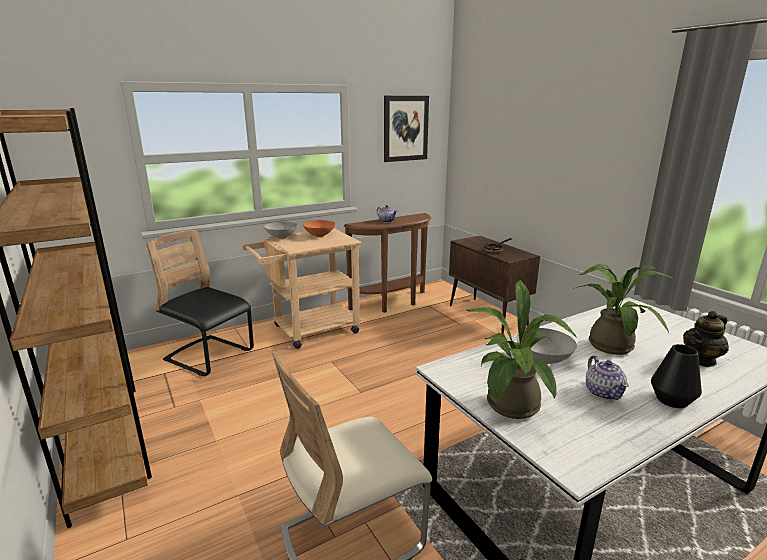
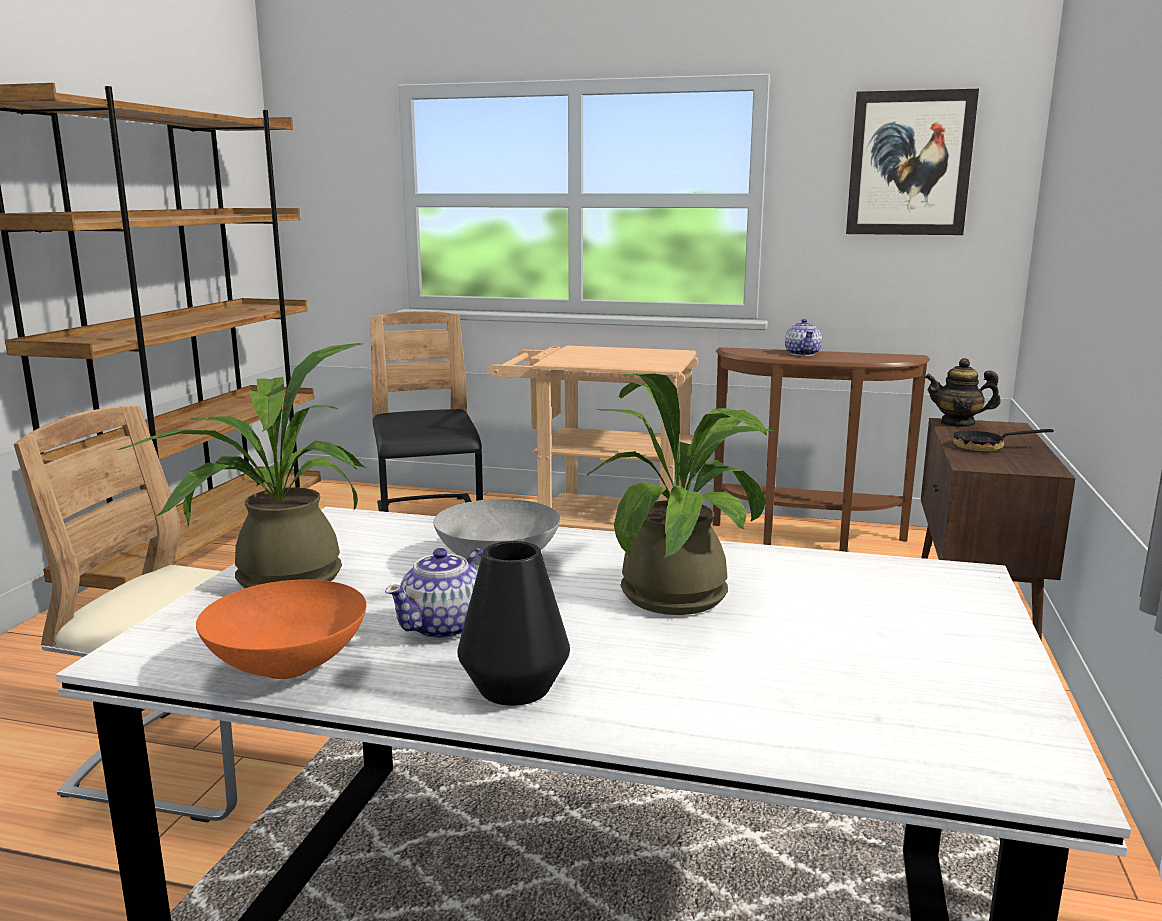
camera: 45 degrees right, 5 degrees down
(282, 237) = (580, 347): grey bowl -> none
(319, 235) = (638, 354): orange bowl -> orange bowl (286, 666)
(701, 360) = (797, 687): teapot -> teapot (958, 423)

